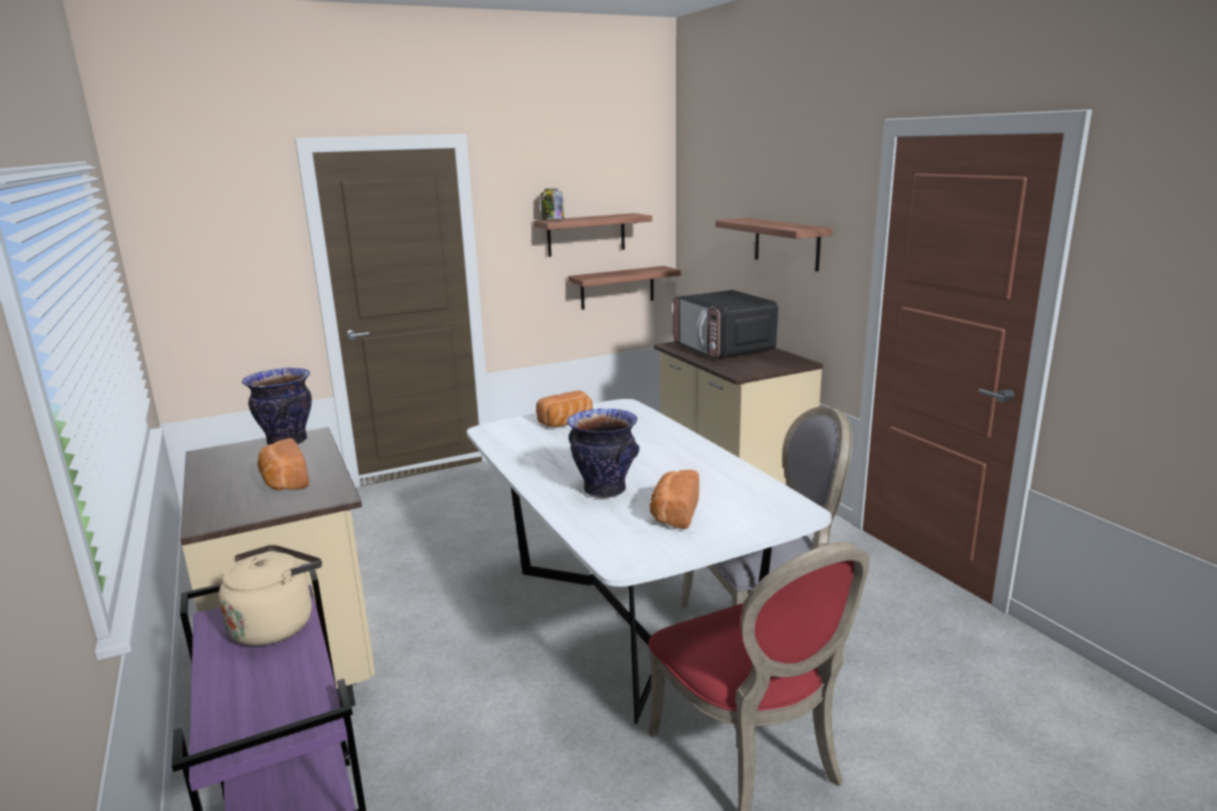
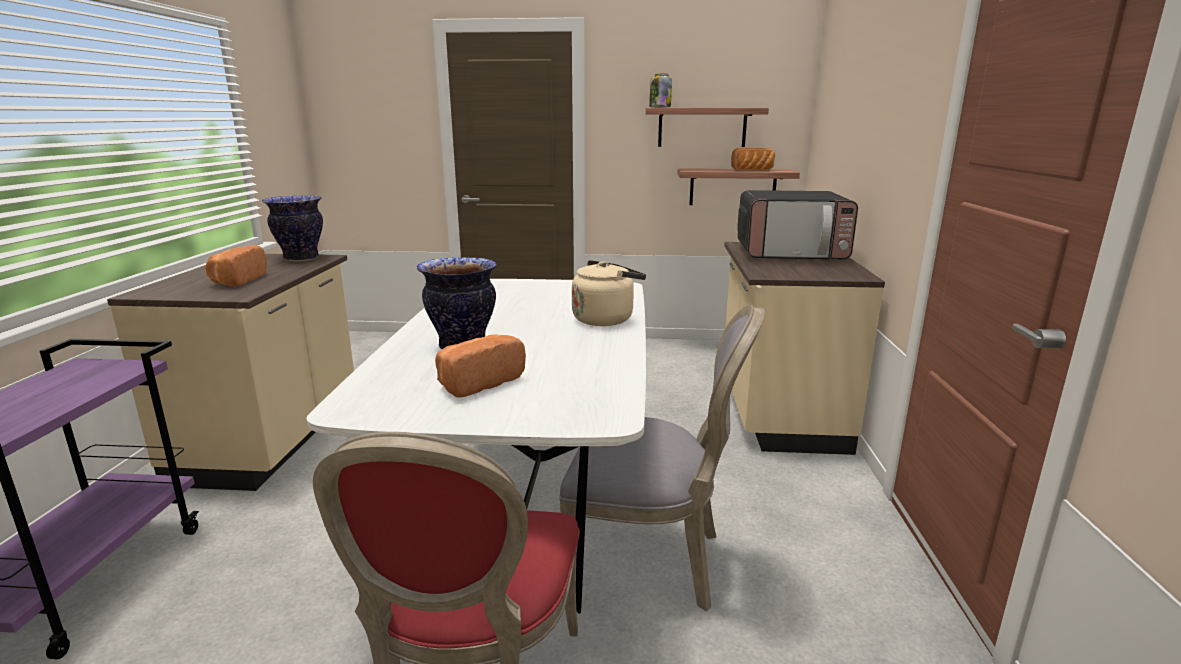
camera: 30 degrees right, 0 degrees up
(276, 624) = (91, 380): beige kettle -> beige kettle (605, 319)
(567, 423) = (543, 291): bread -> bread (753, 170)
(723, 348) = (791, 253): microwave -> microwave turned 90 degrees counterclockwise
(786, 243) = (878, 130): shelf -> none

